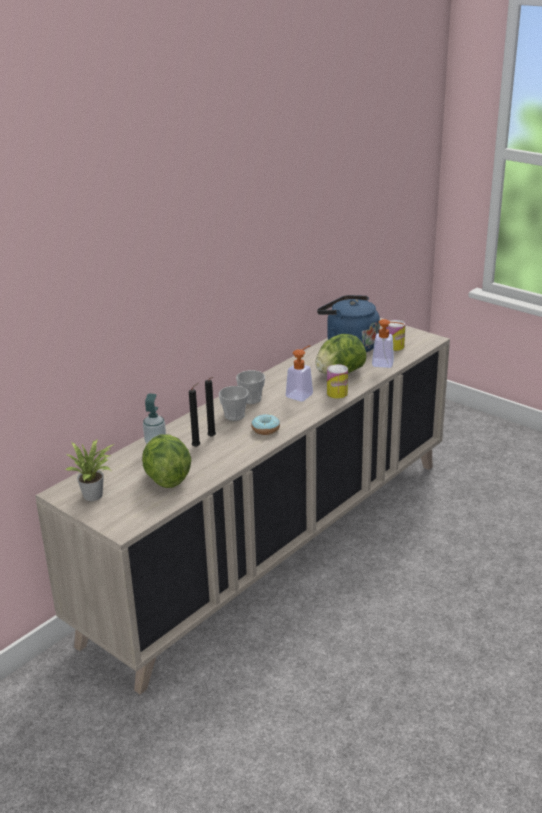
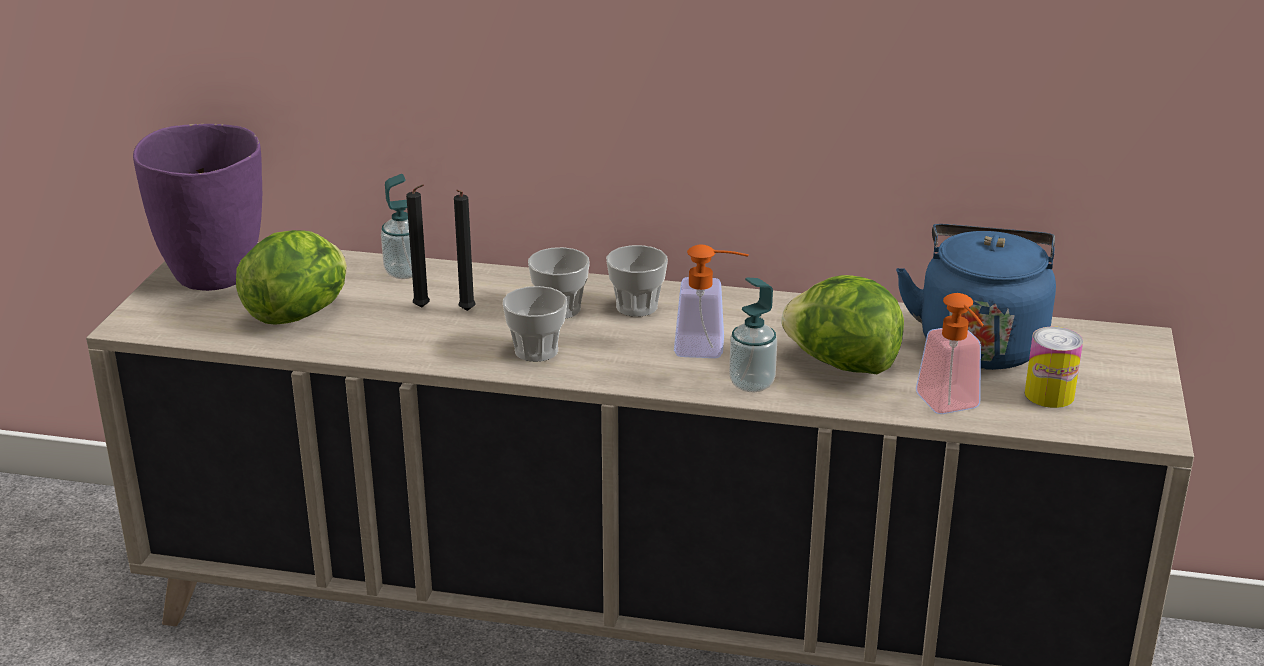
camera: 60 degrees right, 0 degrees up
(95, 495) = (215, 275): potted plant -> purple vase
(265, 429) = (536, 351): donut -> cup
(337, 393) = (751, 384): can -> soap dispenser

